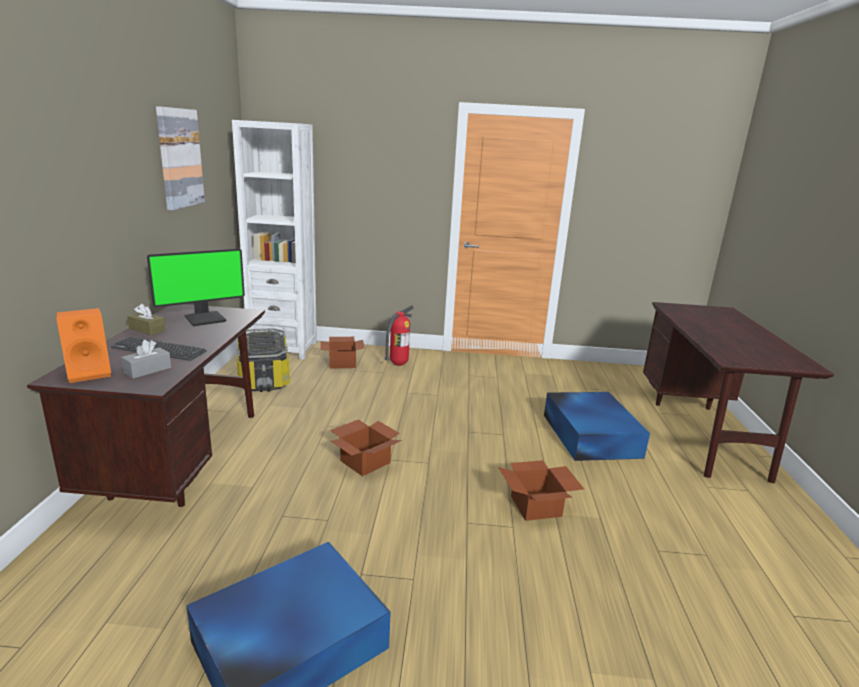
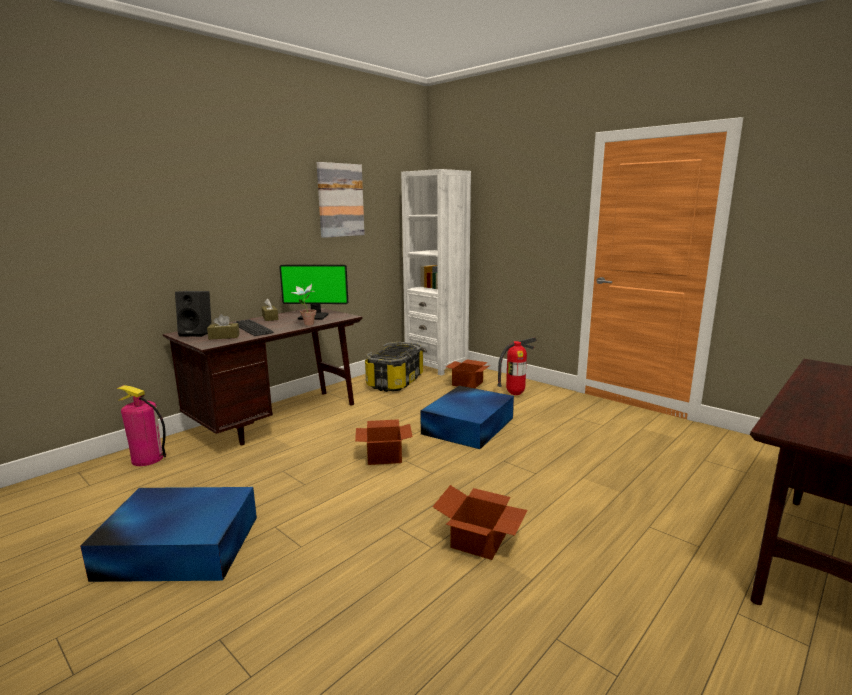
camera: 40 degrees right, 5 degrees down
(63, 575) = (147, 459): none -> fire extinguisher
(90, 373) = (197, 333): orange speaker -> black speaker
(147, 370) = (224, 337): grey tissue box -> brown tissue box
(224, 333) = (306, 325): none -> potted plant
(590, 435) = (640, 504): blue storage box -> blue storage box (469, 425)

